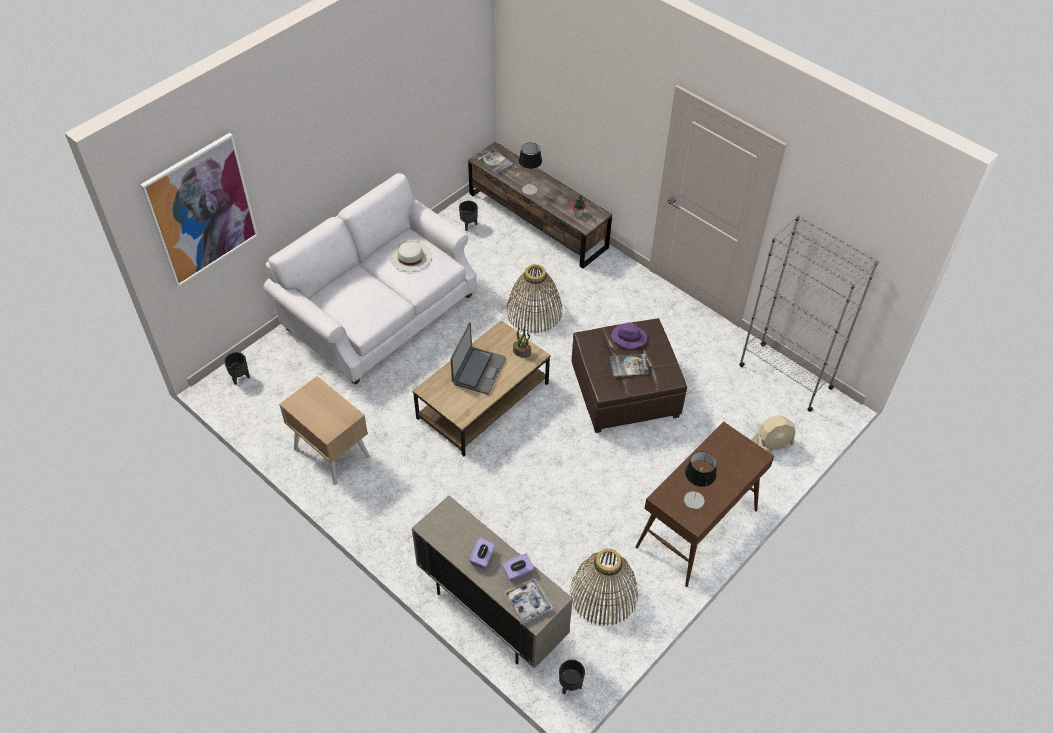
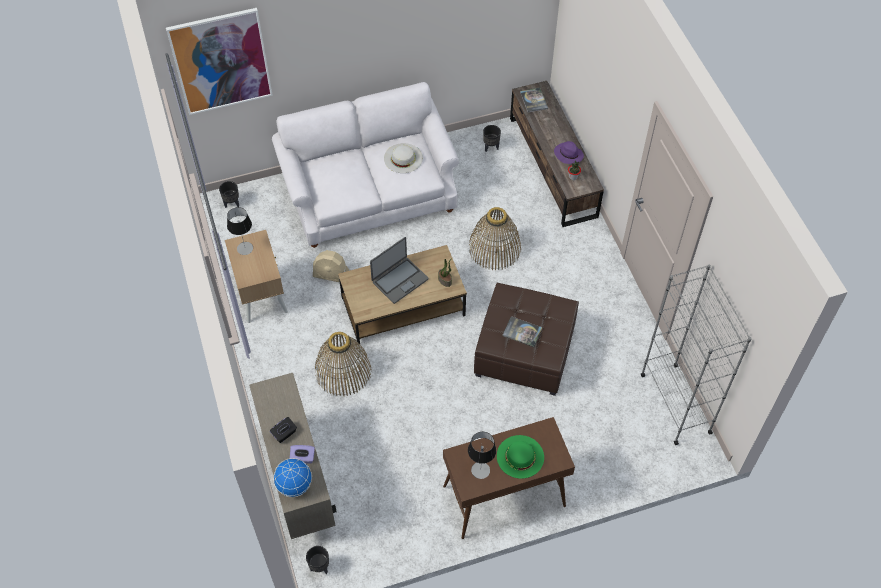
camera: 30 degrees right, 5 degrees up
(482, 558) = (284, 434): purple tissue box -> black tissue box
(528, 603) = (294, 485): tray -> globe
(529, 189) = (546, 137): table lamp -> table lamp (245, 248)
(603, 594) = (392, 510): basket -> basket (343, 371)
(628, 337) = (539, 307): purple hat -> purple hat (568, 154)
(720, 470) = (520, 456): none -> green hat
(771, 444) = (619, 457): beige fan -> beige fan (332, 276)

